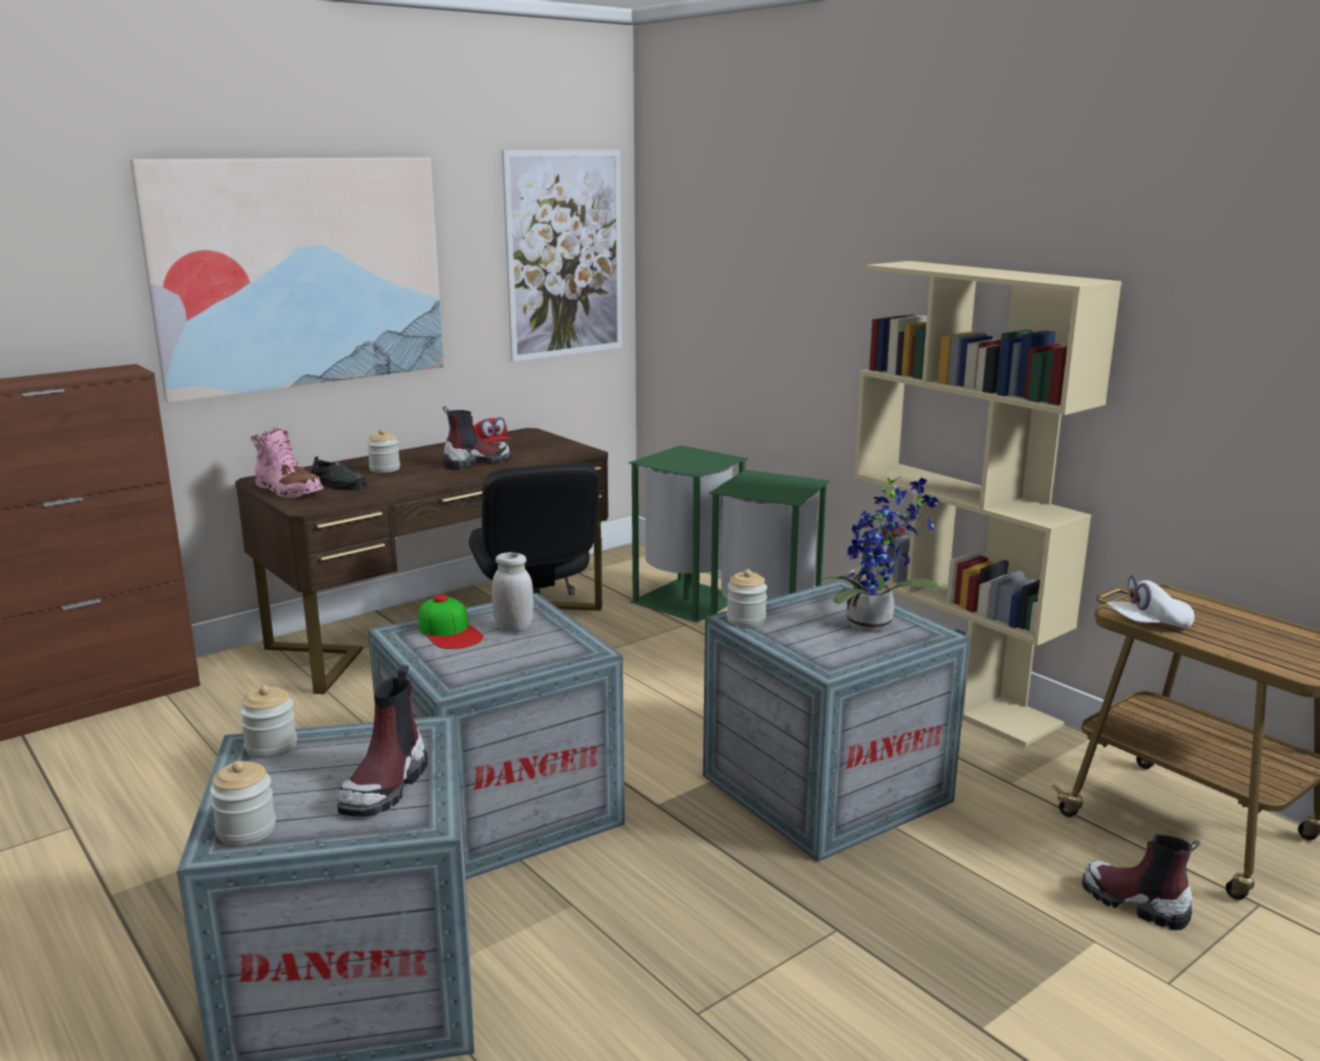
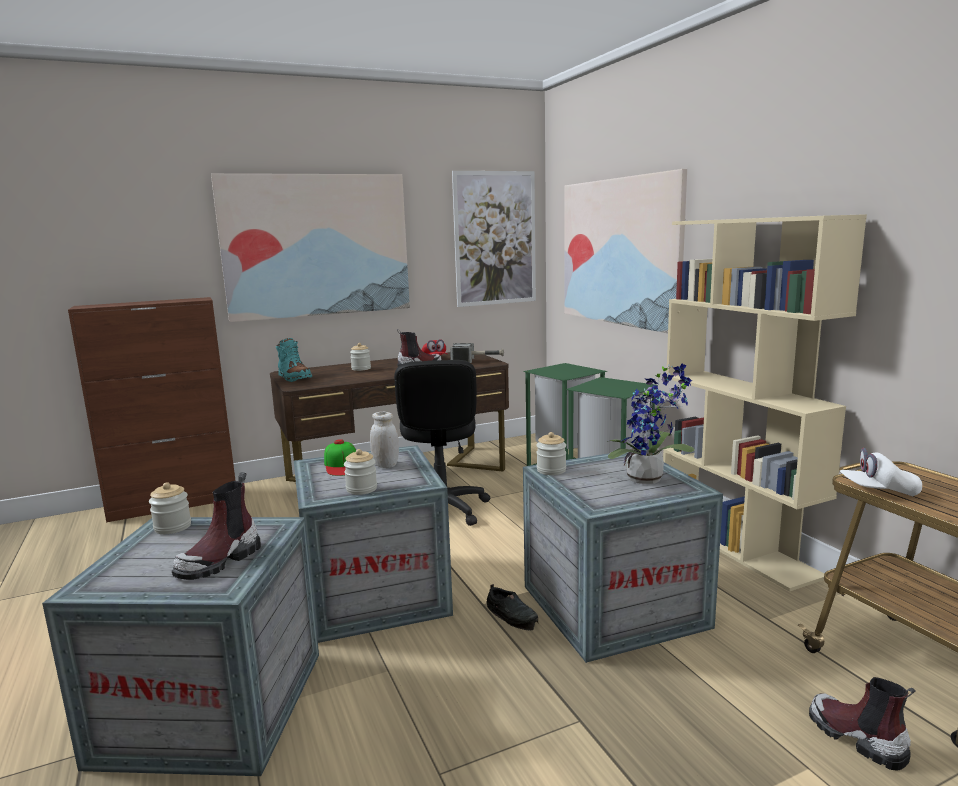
camera: 15 degrees right, 5 degrees down
(246, 829) = (108, 580): jar -> jar (361, 489)
(288, 490) = (294, 378): pink boot -> turquoise boot
(339, 484) = (327, 375): black shoe -> black shoe (512, 615)
(559, 448) = (478, 361): none -> hammer
(766, 287) = (619, 252): none -> picture

